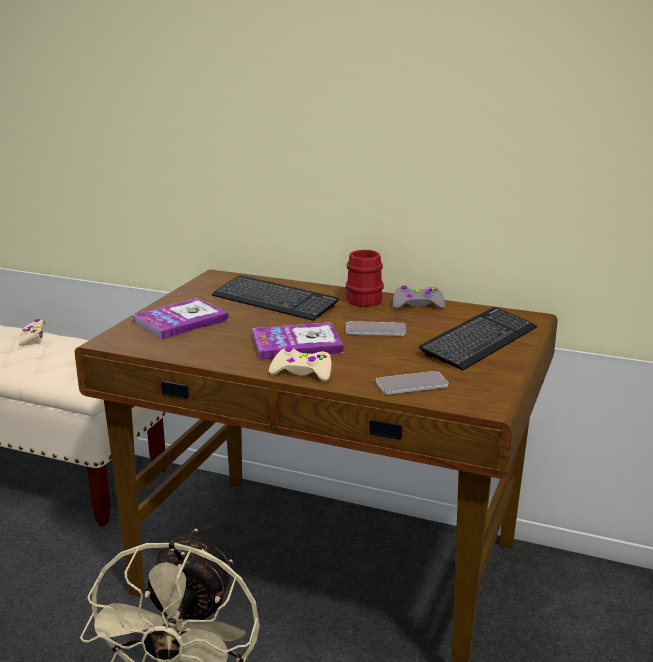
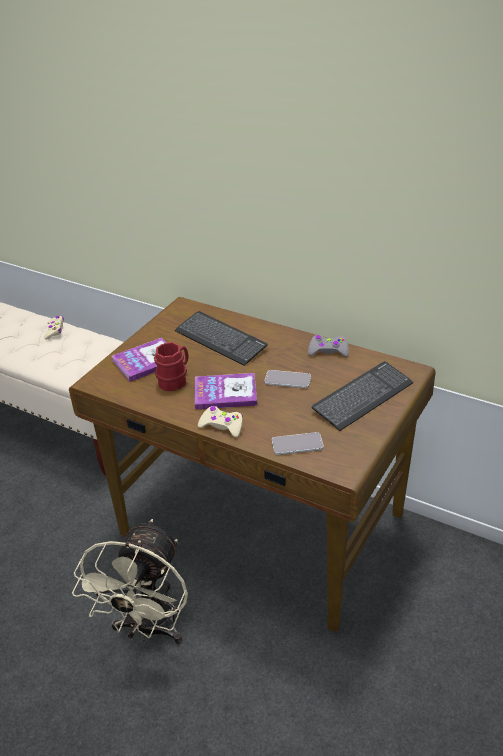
camera: 10 degrees right, 15 degrees up
(367, 299) = (291, 340): red mug -> red mug (175, 379)

